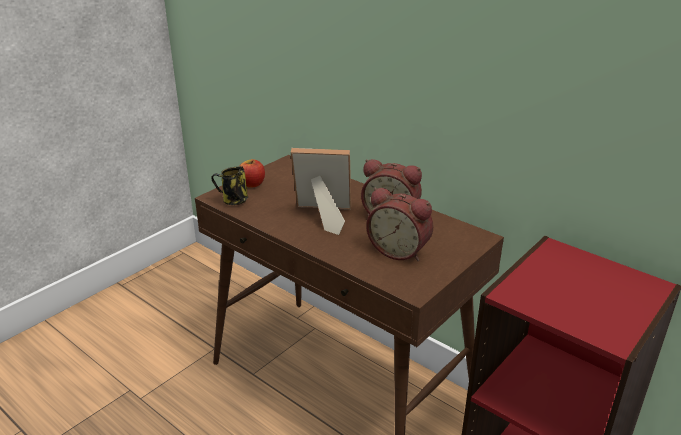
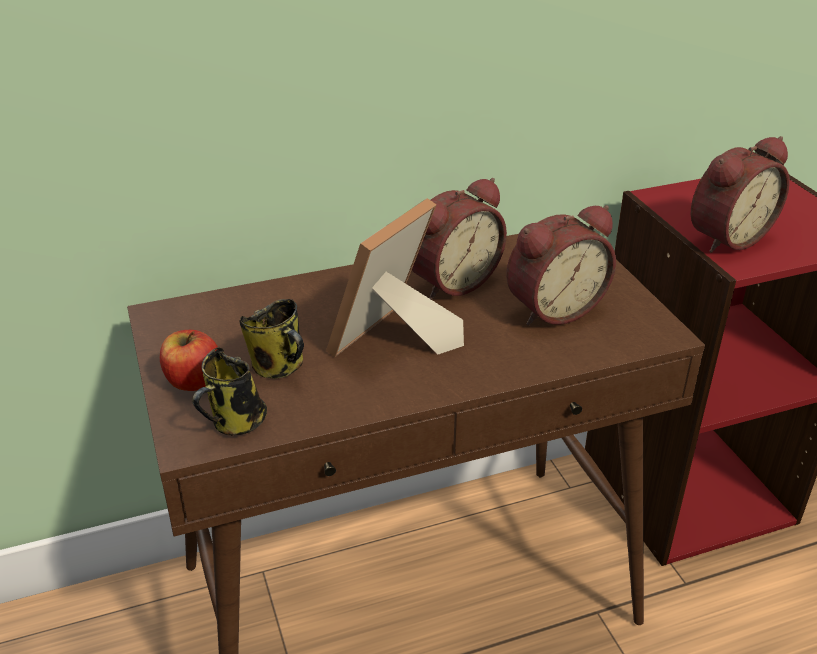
camera: 60 degrees left, 5 degrees up
(278, 197) = (279, 367): none -> mug
(535, 282) = (725, 237): none -> alarm clock

